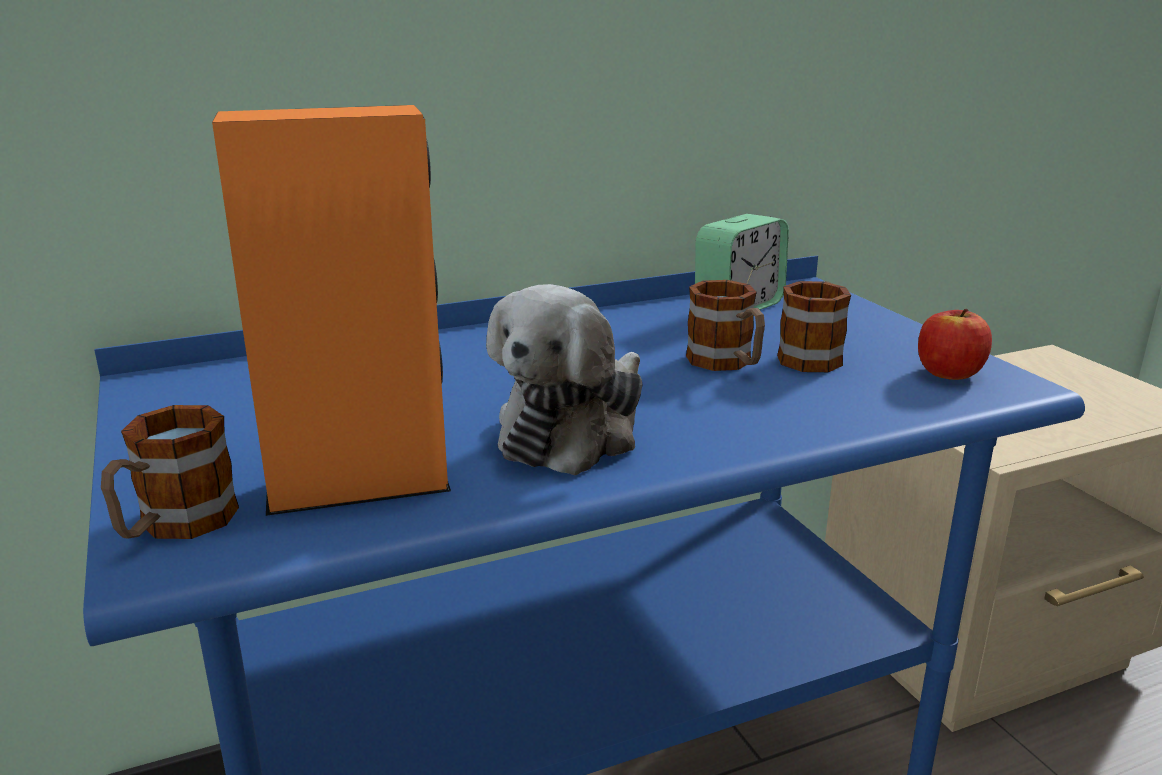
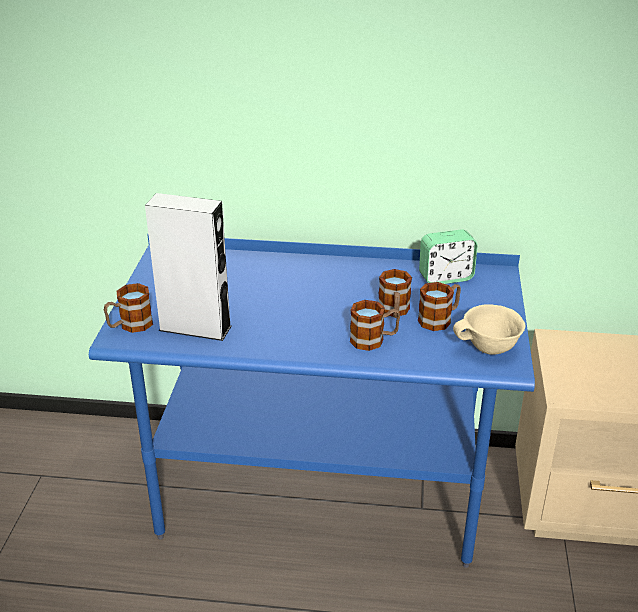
camera: 30 degrees right, 10 degrees up
(358, 485) = (195, 328): orange speaker -> grey speaker
(574, 430) = (291, 327): plush toy -> none
(754, 408) = (374, 340): none -> mug
(949, 373) = (489, 349): apple -> beige bowl

